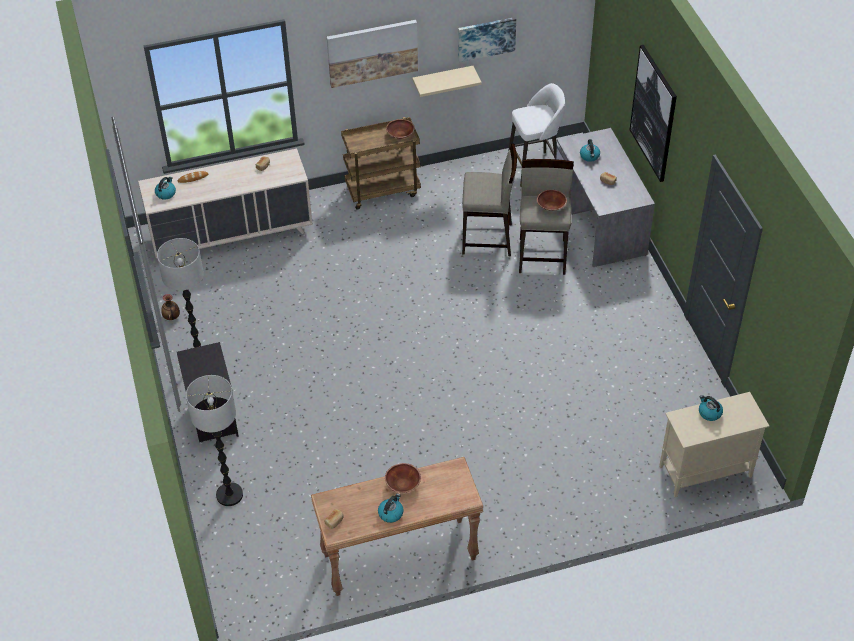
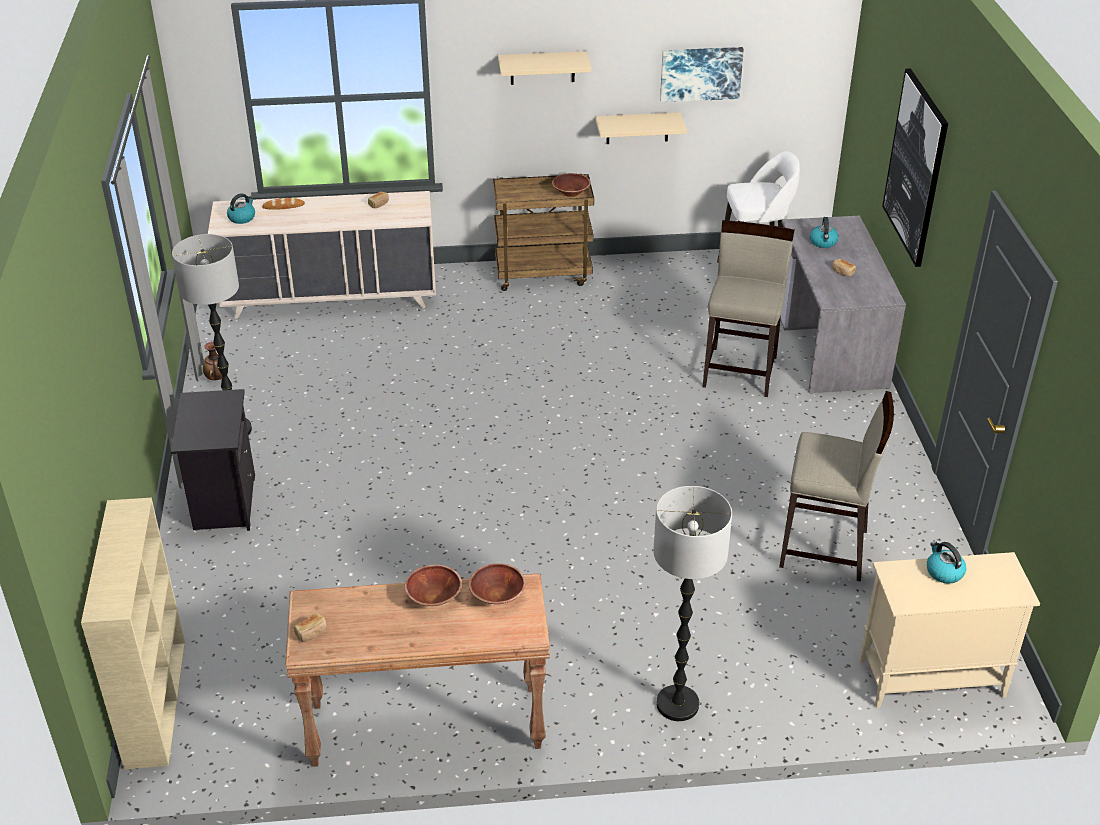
camera: 10 degrees right, 10 degrees down
(220, 570) = (155, 701): none -> beige bookcase
(229, 495) = (208, 603): floor lamp -> floor lamp (677, 704)
(372, 52) = (542, 68): picture -> beige shelf
(391, 513) = (401, 634): kettle -> none
(488, 239) = (669, 344): beige stool -> beige stool (824, 549)
(551, 206) = (756, 290): brown bowl -> brown bowl (497, 595)

